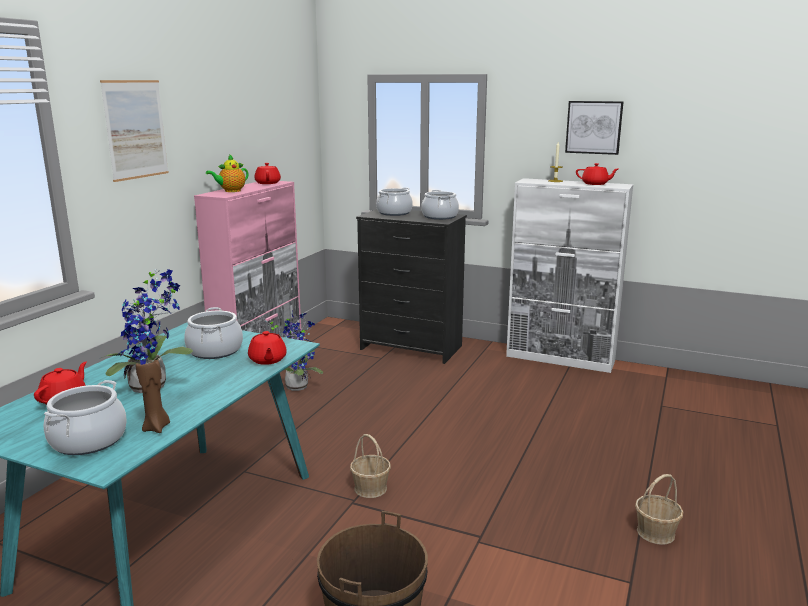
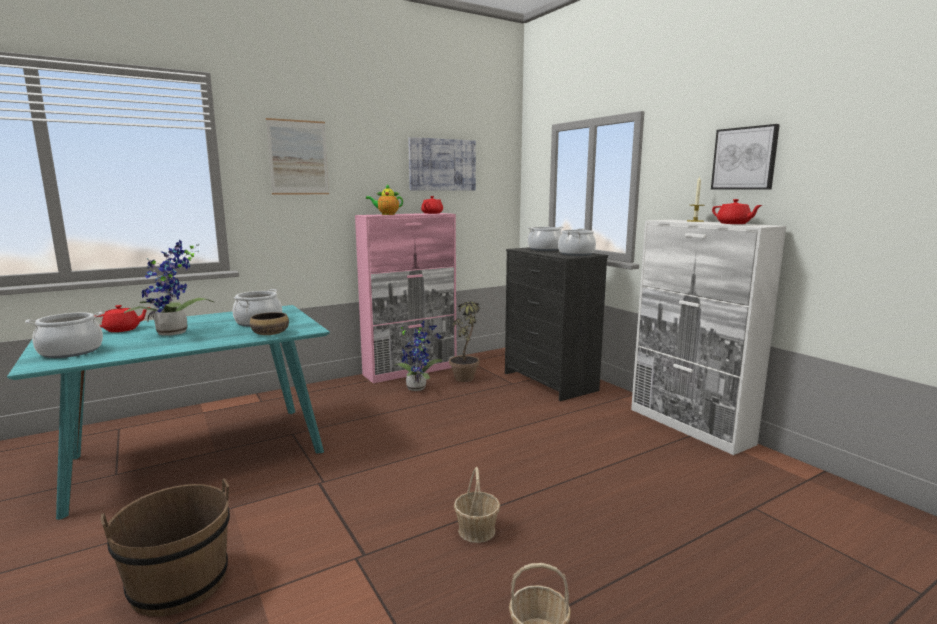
camera: 35 degrees right, 5 degrees down
(157, 428) = (112, 354): brown candle -> none
(261, 122) = (442, 165): none -> picture
(267, 360) = (270, 334): red teapot -> bowl
(328, 362) = (466, 376): none -> potted plant
(370, 488) = (348, 477): basket -> basket (477, 530)

